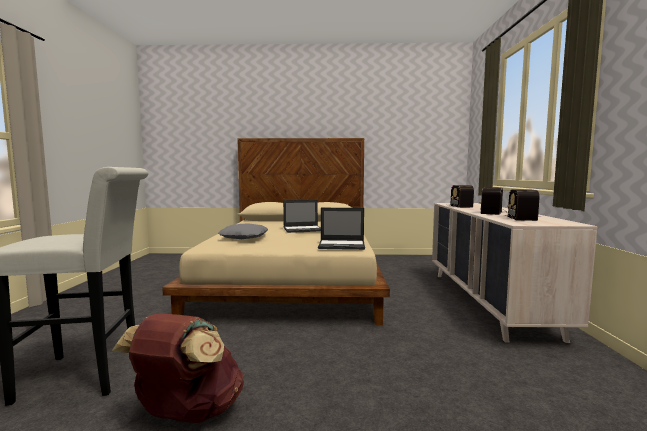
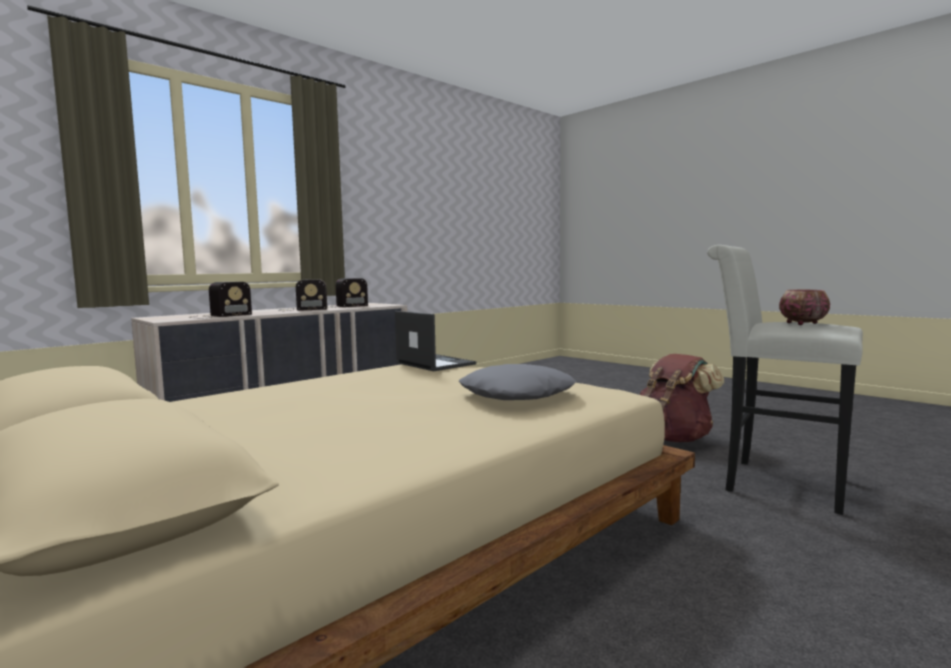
camera: 135 degrees left, 0 degrees up
(66, 235) = (801, 323): none -> bowl
(303, 229) = (351, 396): laptop -> none

